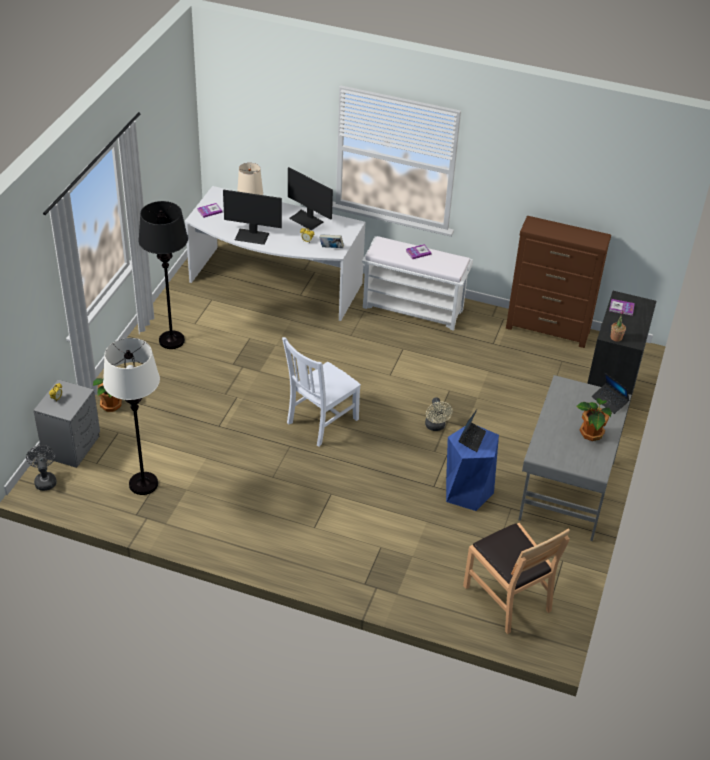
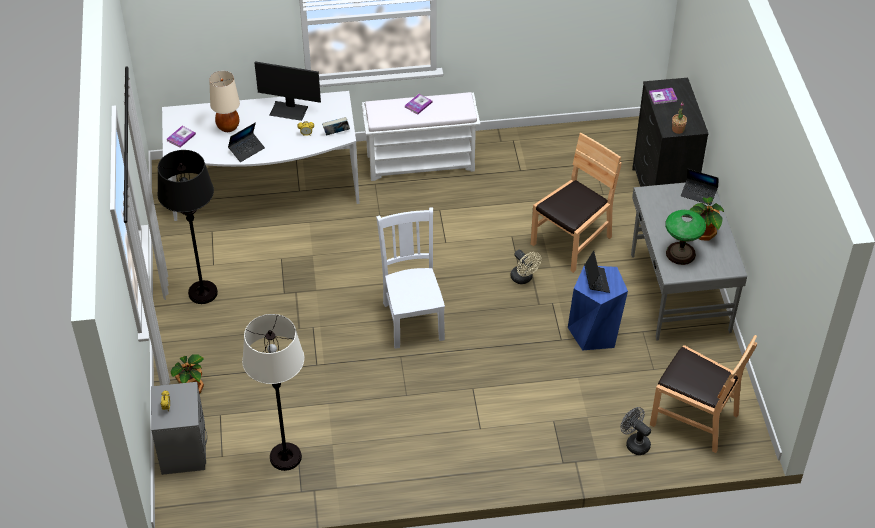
camera: 25 degrees left, 5 degrees up
(45, 480) = (182, 497): grey fan -> grey fan (634, 443)
(252, 236) = (247, 150): monitor -> laptop
(320, 422) = (413, 319): white chair -> white chair turned 150 degrees clockwise
(498, 414) = (572, 241): none -> brown chair
(548, 330) = (562, 136): brown dresser -> none
(557, 442) = (680, 253): none -> table lamp

